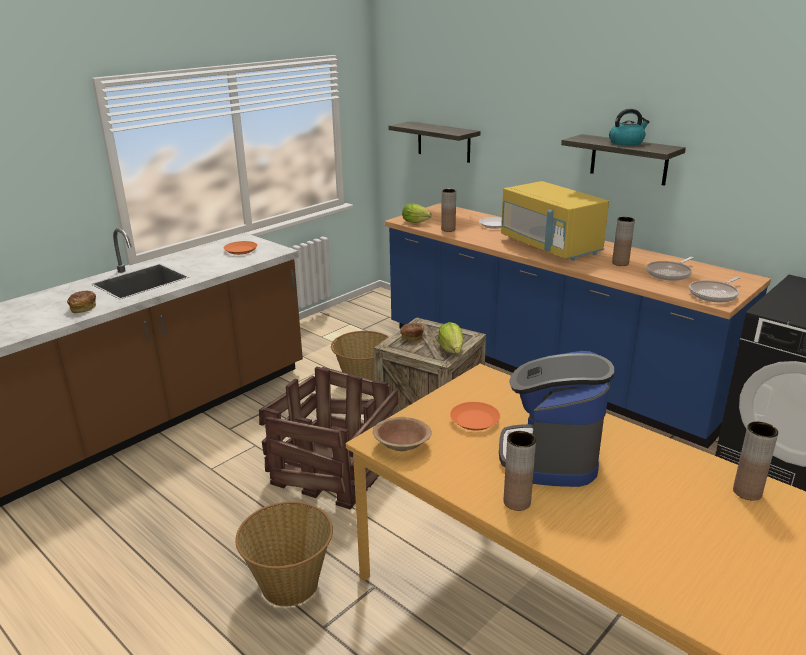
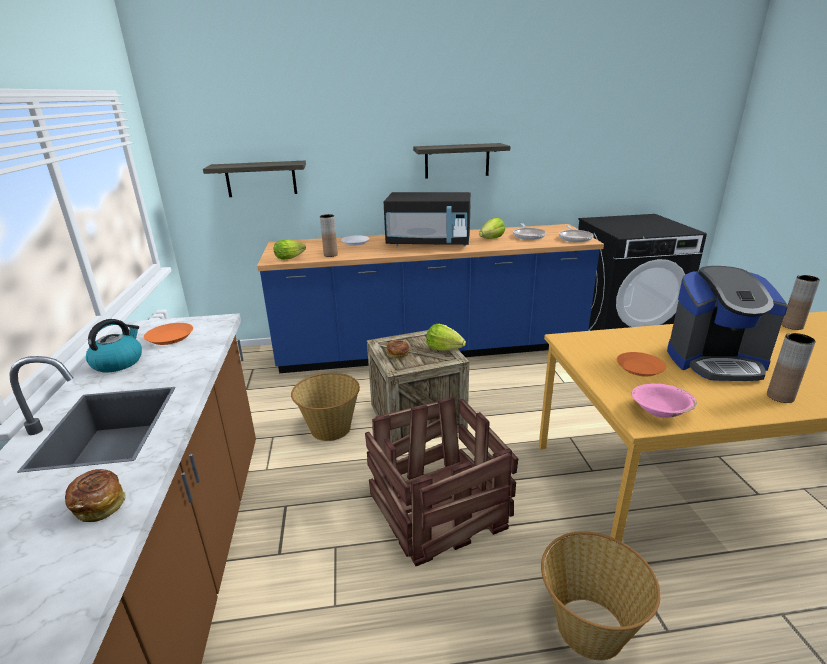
camera: 50 degrees left, 0 degrees up
(402, 445) = (660, 411): brown bowl -> pink bowl
(550, 246) = (429, 243): yellow microwave -> black microwave
(550, 456) = (715, 361): coffee machine -> coffee machine turned 45 degrees counterclockwise
(620, 263) = (491, 239): brown vase -> lettuce
(626, 142) = (462, 145): kettle -> kettle (118, 362)

